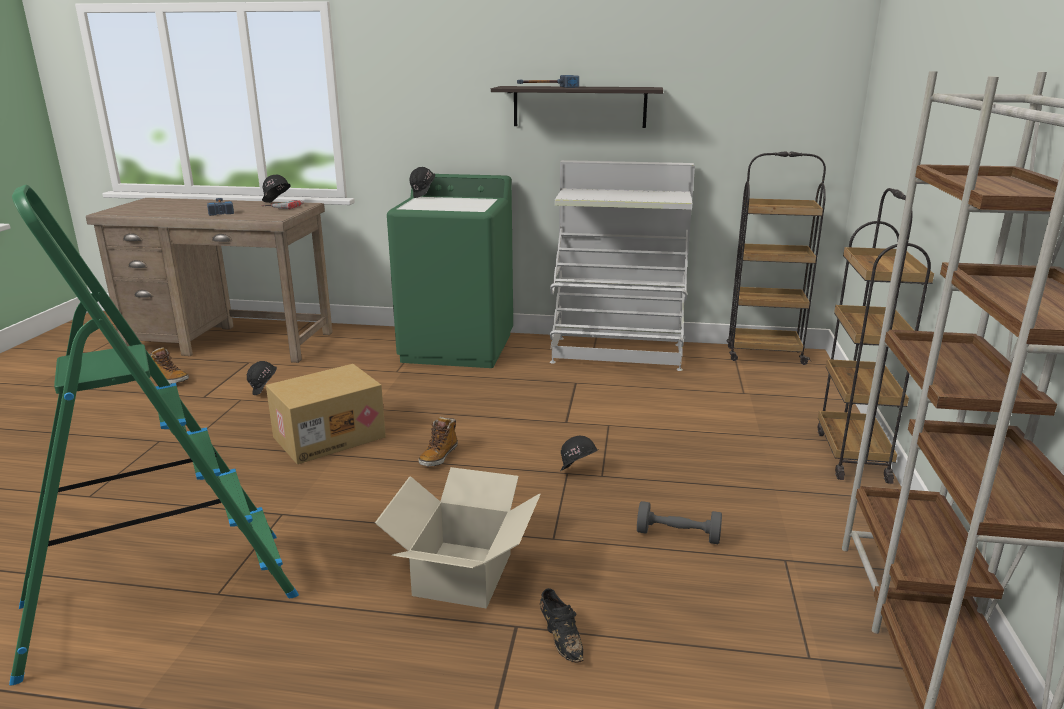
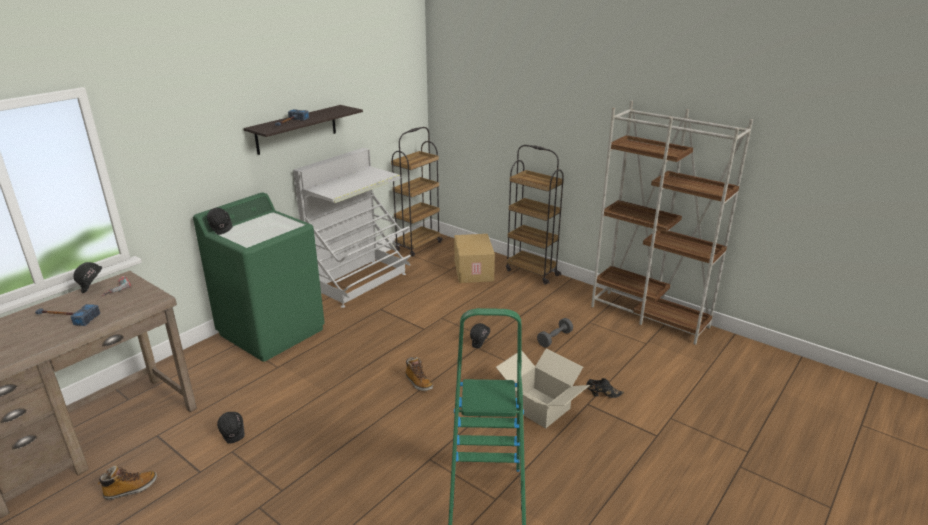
camera: 60 degrees left, 5 degrees up
(329, 436) = (346, 419): cardboard box -> cardboard box (472, 271)

